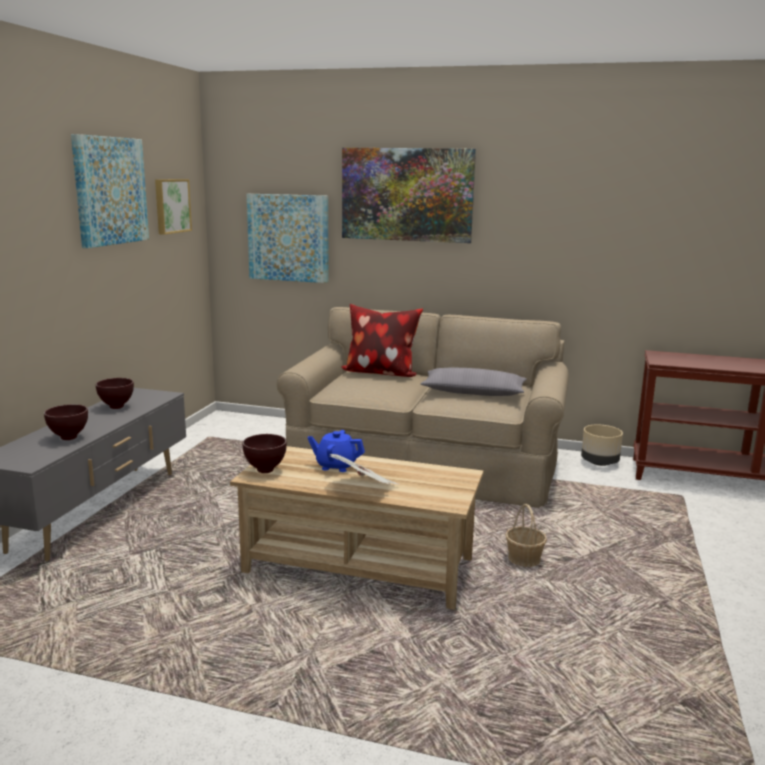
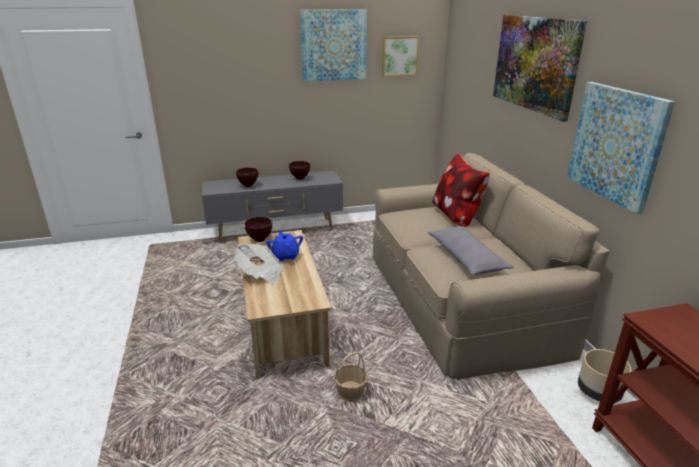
camera: 60 degrees right, 10 degrees up
(288, 238) = (472, 89): picture -> picture (616, 144)

